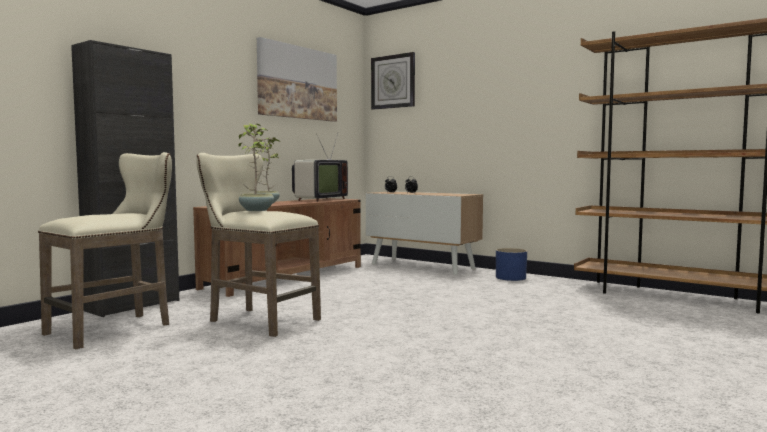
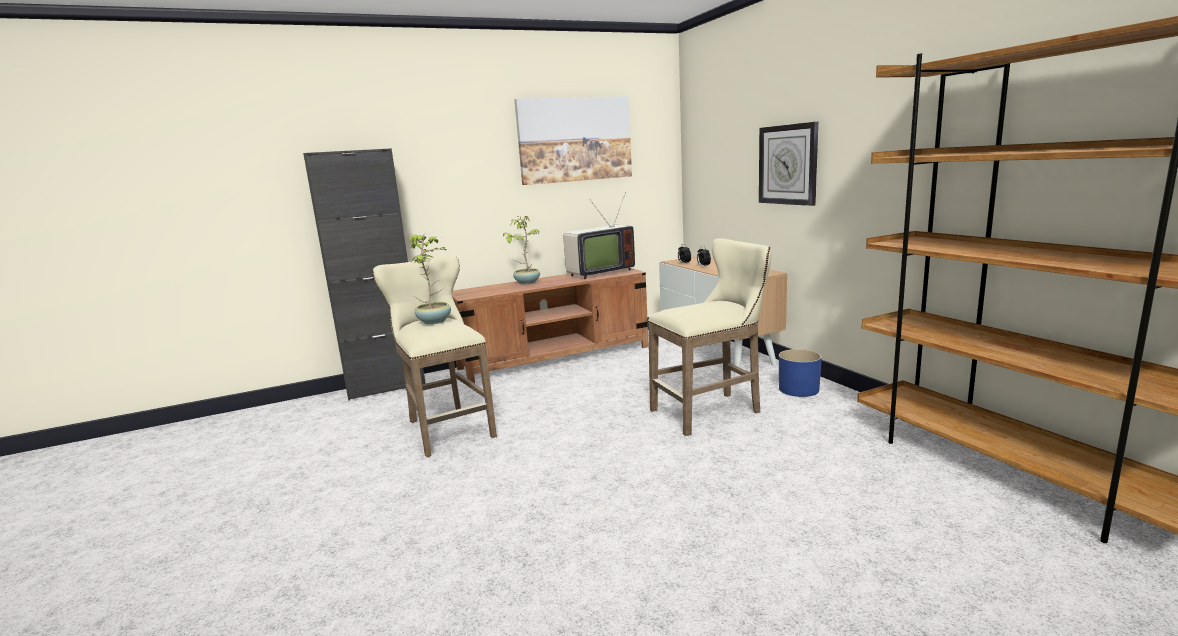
camera: 30 degrees right, 10 degrees up
(116, 329) = (337, 419): beige stool -> beige stool (712, 411)
(393, 81) = (703, 119): wall clock -> wall clock (788, 164)

